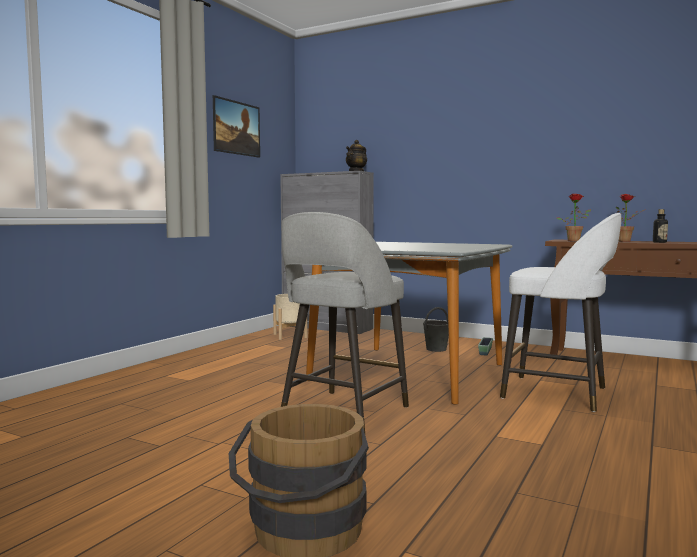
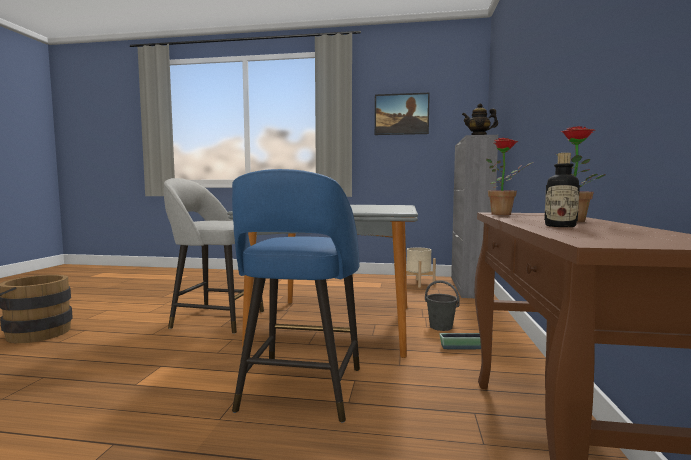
camera: 70 degrees right, 0 degrees up
(558, 393) = (300, 391): white stool -> blue stool

